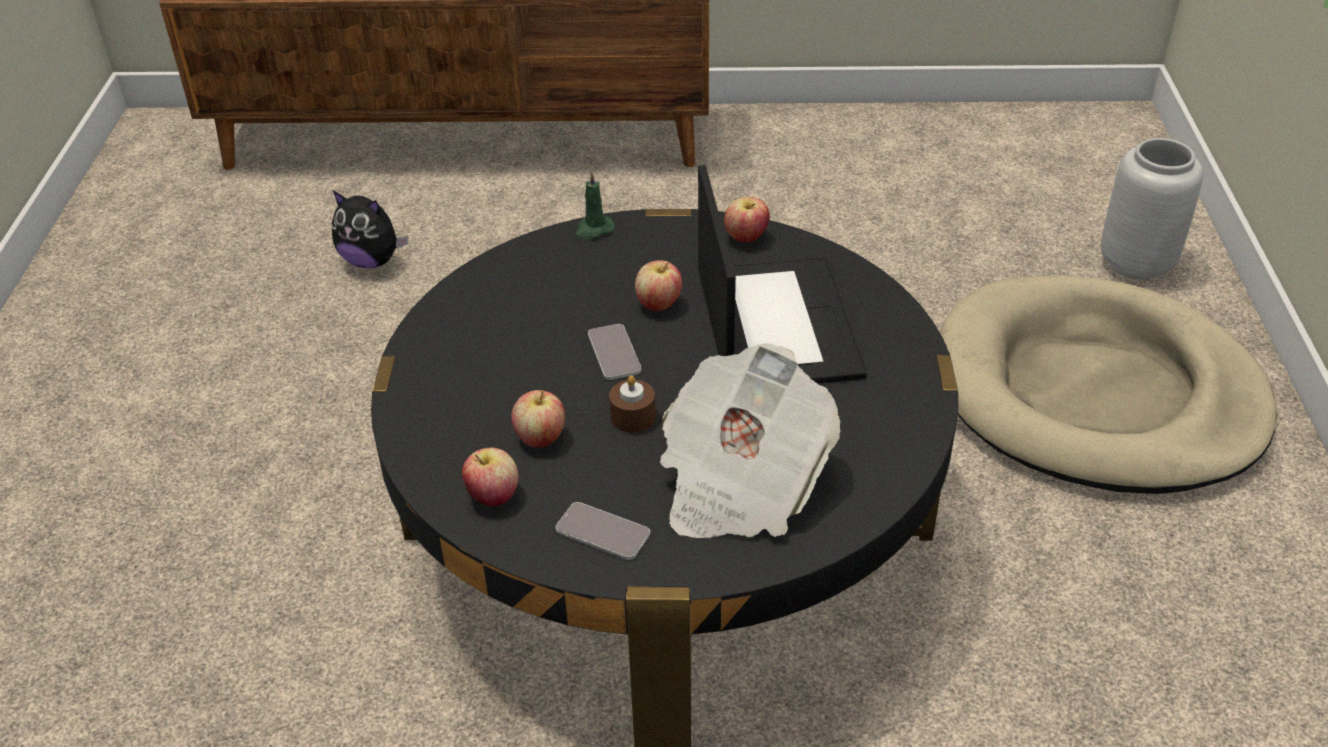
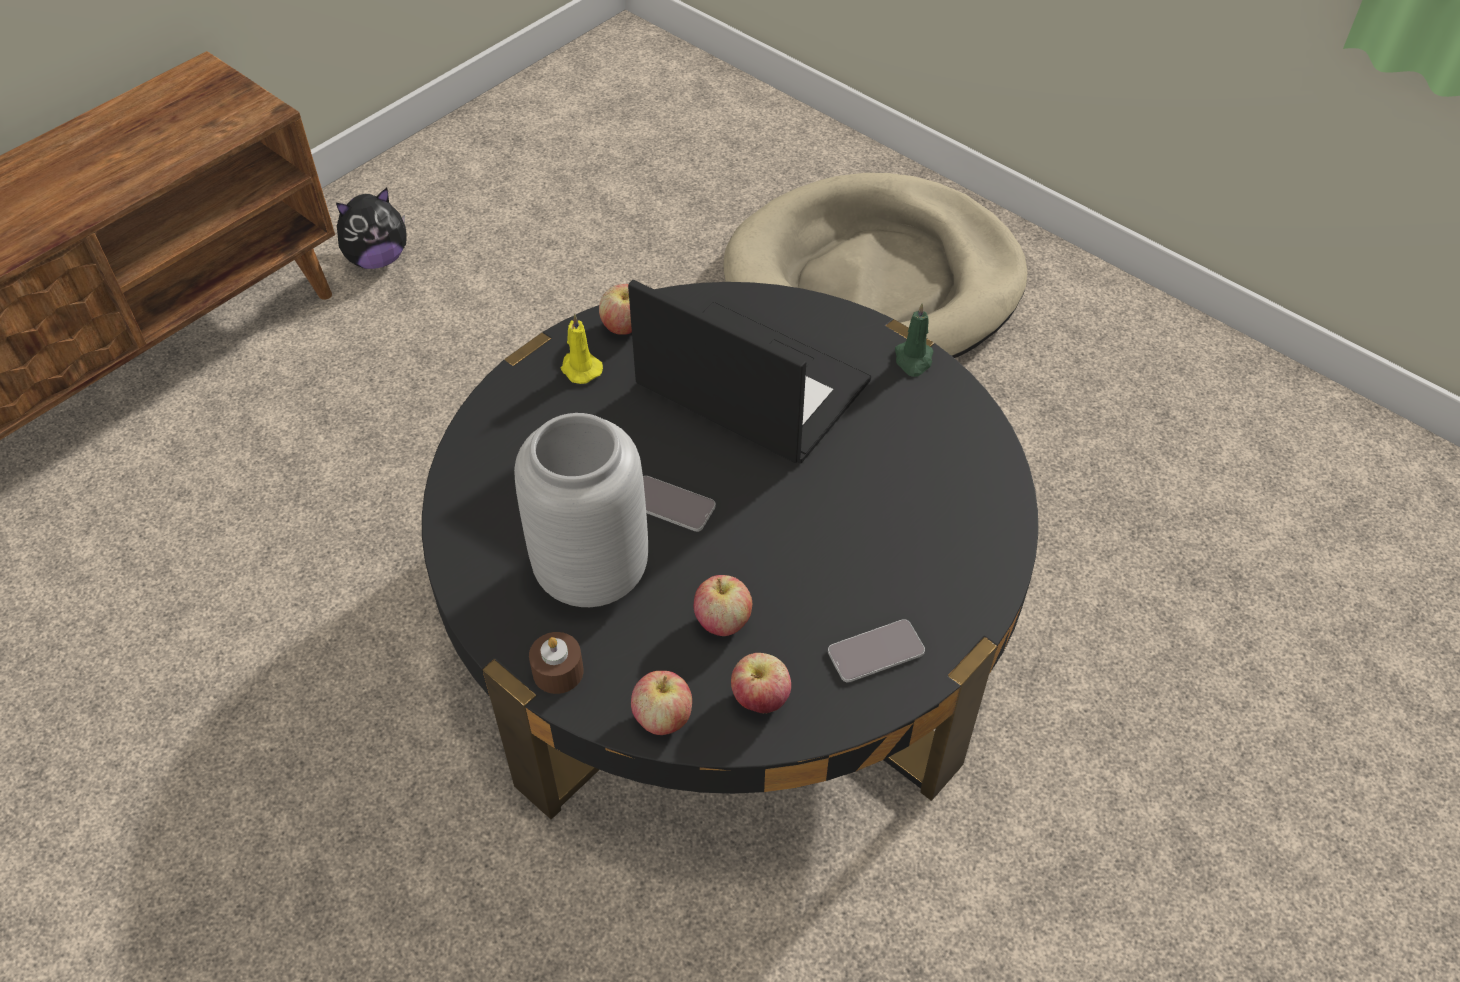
camera: 50 degrees left, 10 degrees up
(372, 261) = (137, 607): plush toy -> plush toy (377, 259)
(593, 230) = (490, 410): green candle -> green candle (913, 360)
(632, 416) = (762, 544): brown candle -> brown candle (558, 671)
(658, 304) = (642, 436): apple -> apple (663, 718)
(681, 242) = (580, 368): none -> yellow candle
(740, 481) = (904, 529): newspaper -> none
(1137, 263) = (777, 159): grey vase -> grey vase (593, 570)

